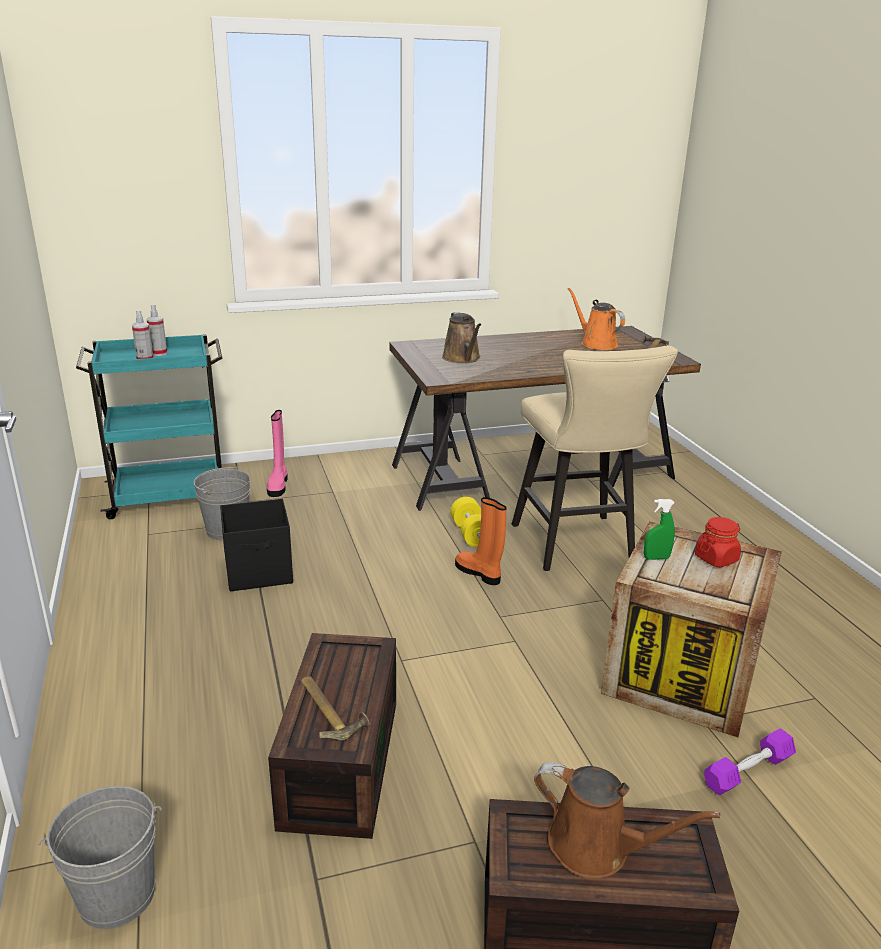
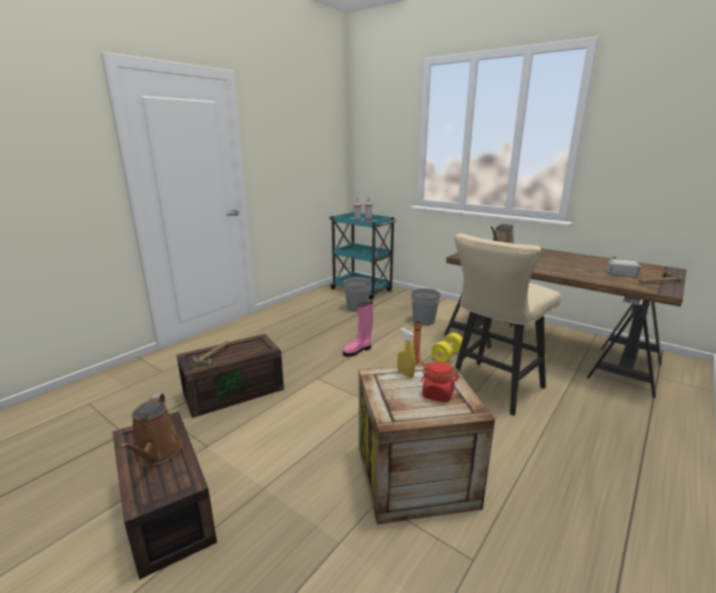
camera: 55 degrees right, 5 degrees down
(116, 896) = (135, 378): grey bucket -> grey bucket (423, 320)
(260, 572) = (338, 325): black storage box -> none
(278, 485) = (406, 302): pink boot -> pink boot (358, 350)
(596, 344) = (618, 269): orange watering can -> hammer
(656, 558) = (405, 374): green spray bottle -> yellow spray bottle
(748, 771) = (344, 540): purple dumbbell -> none

